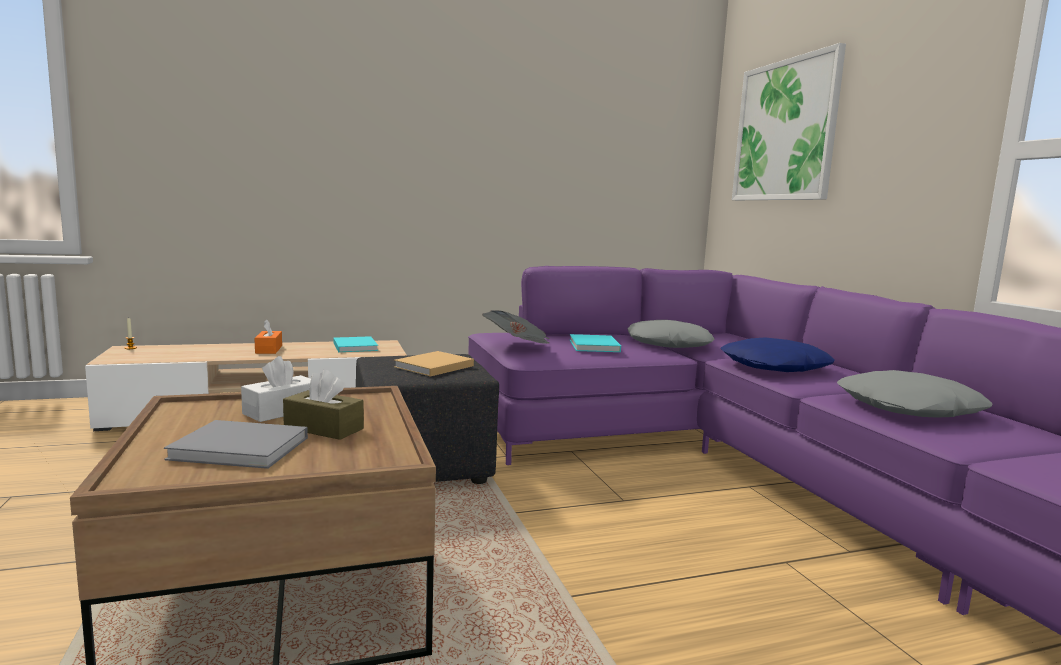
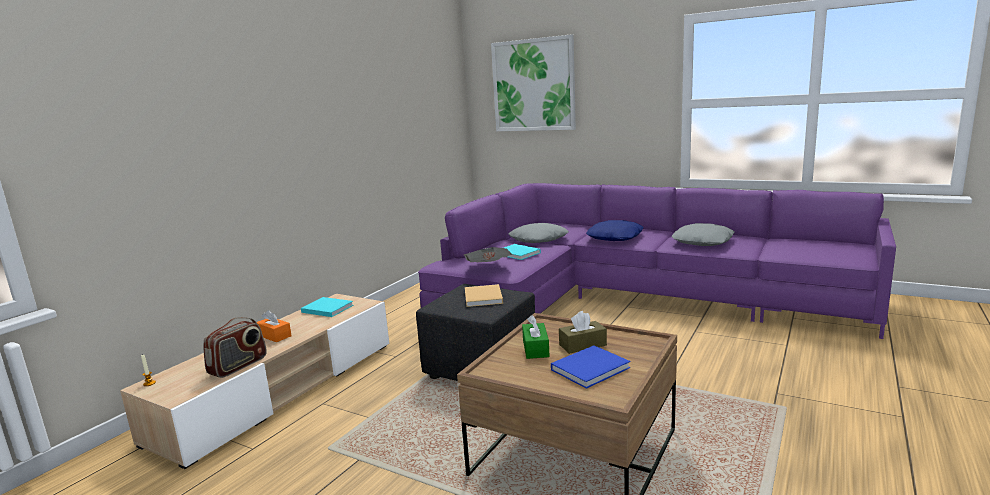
camera: 40 degrees left, 5 degrees up
(190, 357) = (238, 366): none -> radio
(243, 448) = (592, 368): grey book -> blue book
(281, 411) = (535, 348): white tissue box -> green tissue box

